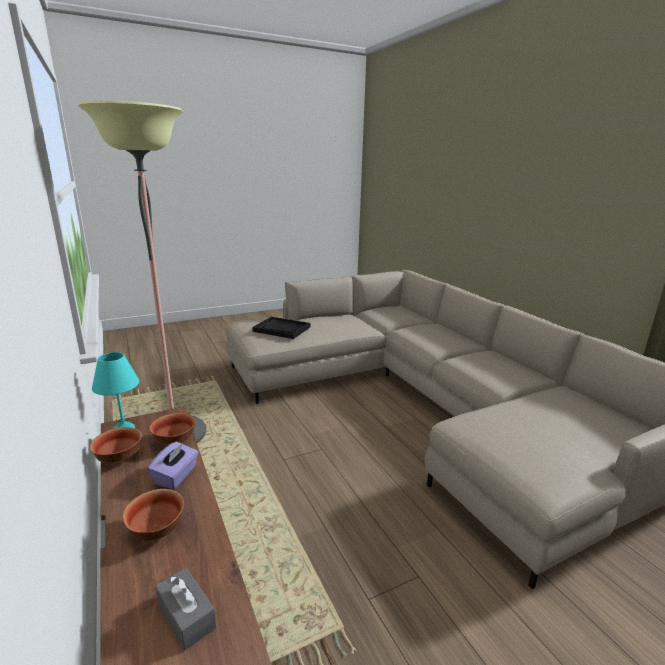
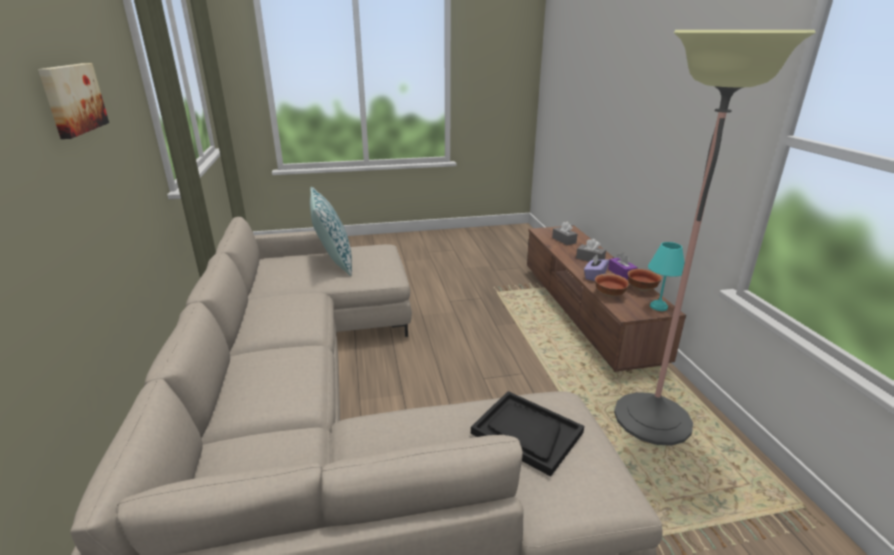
camera: 165 degrees left, 5 degrees up
(125, 491) = (621, 273): none -> purple tissue box
(158, 530) = (590, 259): bowl -> grey tissue box
(557, 433) = (334, 261): none -> pillow
(575, 170) = (72, 99): none -> picture

